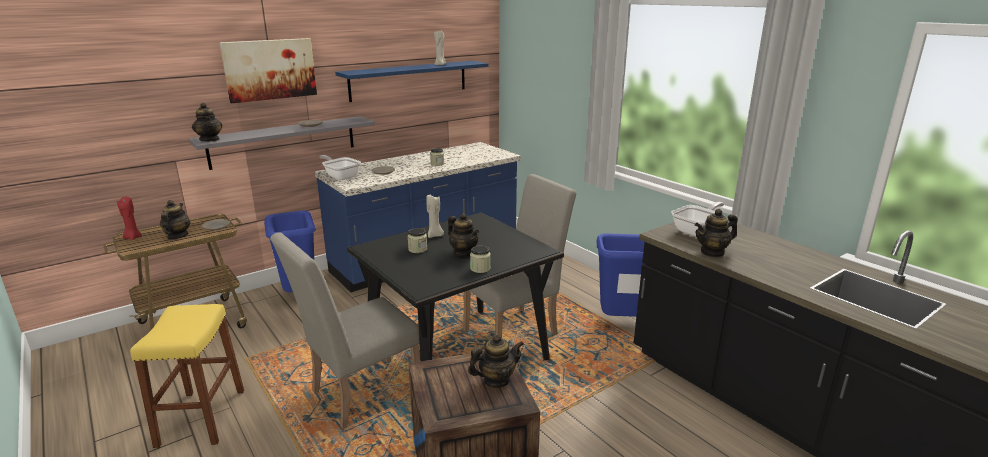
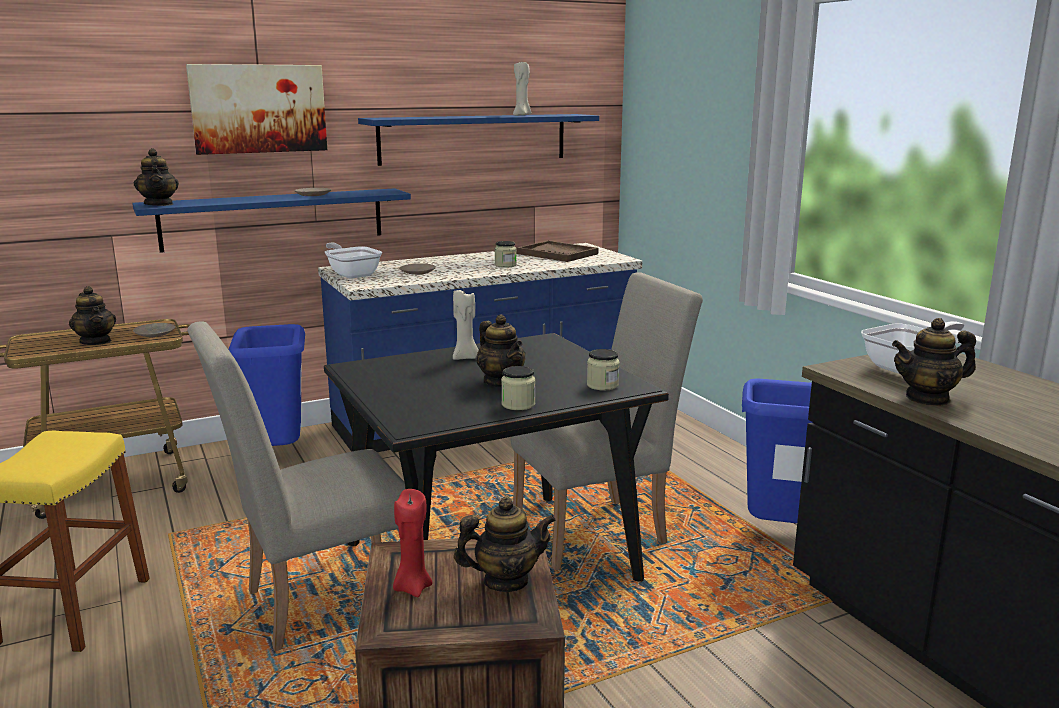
camera: 10 degrees right, 5 degrees down
(133, 237) = (35, 340): red candle -> red candle (412, 587)
(177, 236) = (96, 342): teapot -> teapot turned 135 degrees clockwise
(284, 142) = (274, 219): grey shelf -> blue shelf
(417, 249) = (430, 374): jar -> jar (602, 385)
(466, 152) = (557, 254): none -> brown tray

